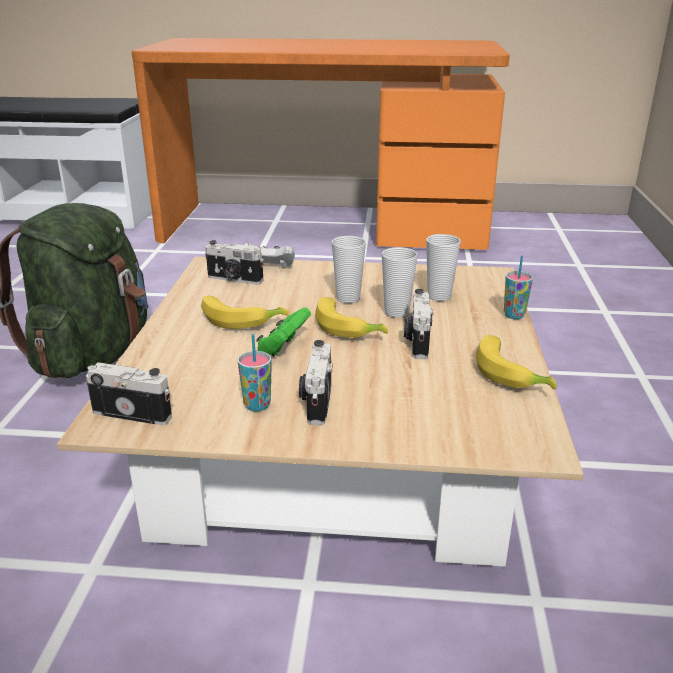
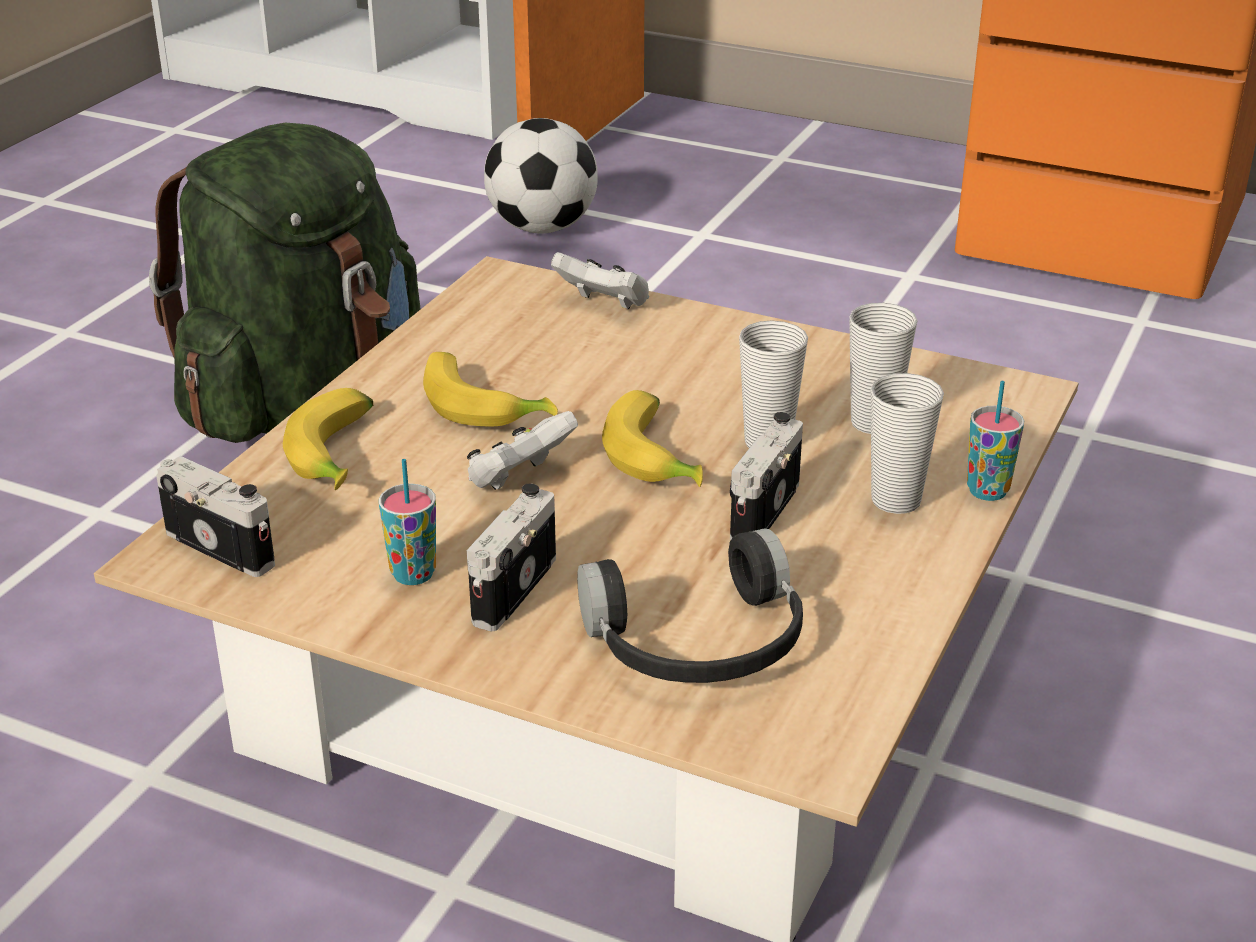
camera: 20 degrees right, 5 degrees up
(179, 261) = (542, 228): none -> football
(234, 279) = (524, 319): camera -> none
(283, 349) = (519, 478): green game controller -> white game controller
(348, 298) = (699, 396): cup -> cup (896, 500)
(436, 408) = (699, 644): none -> black headphones
(512, 373) = (883, 609): banana -> banana (341, 457)

